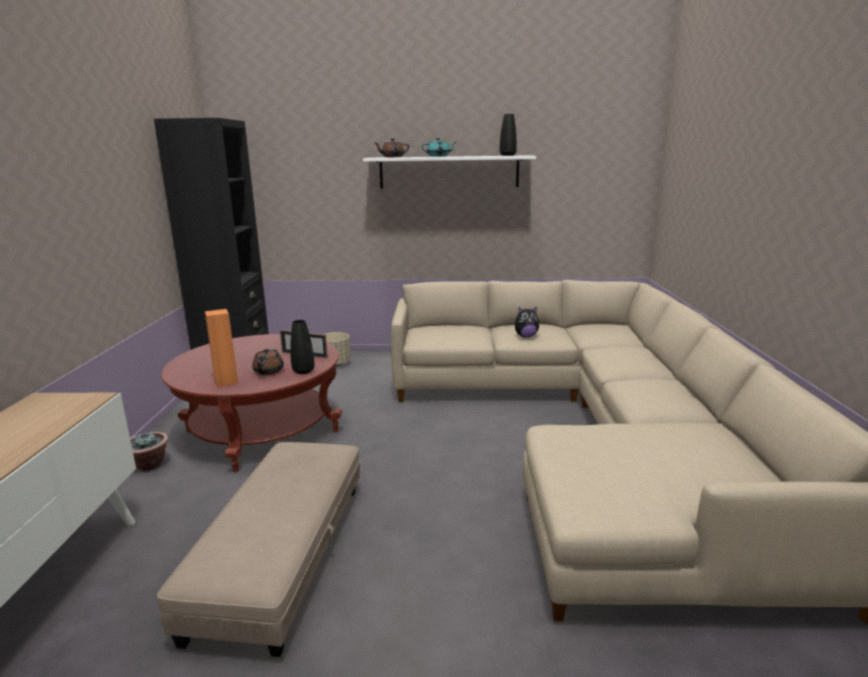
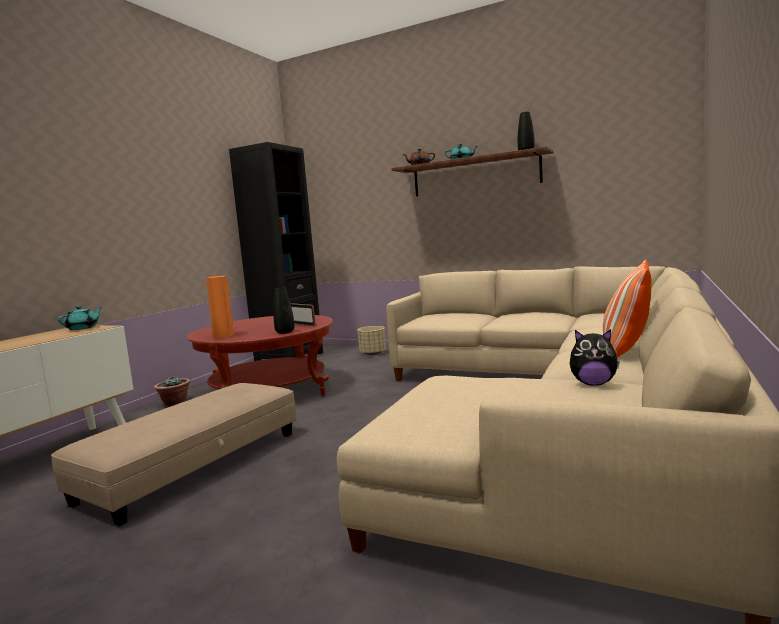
camera: 25 degrees right, 10 degrees down
(57, 402) = (83, 328): none -> turquoise teapot
(268, 371) = (260, 332): brown teapot -> none
(449, 172) = (475, 175): white shelf -> brown shelf
(526, 336) = (518, 319): plush toy -> plush toy (593, 384)
(668, 381) = (626, 350): none -> pillow

